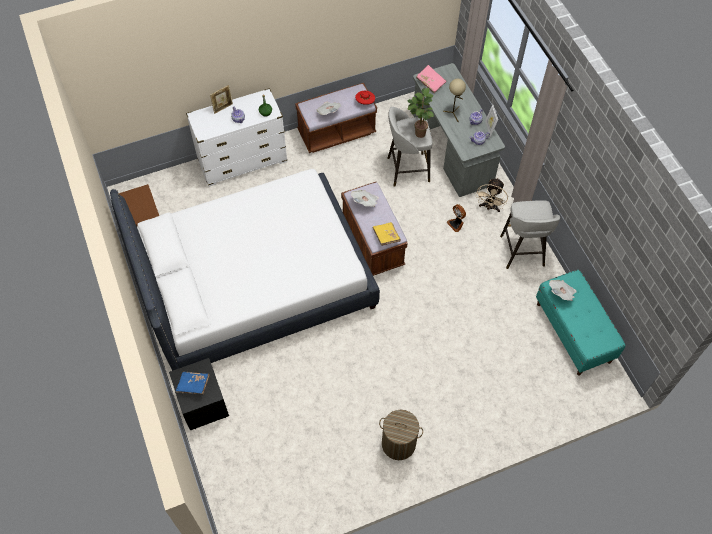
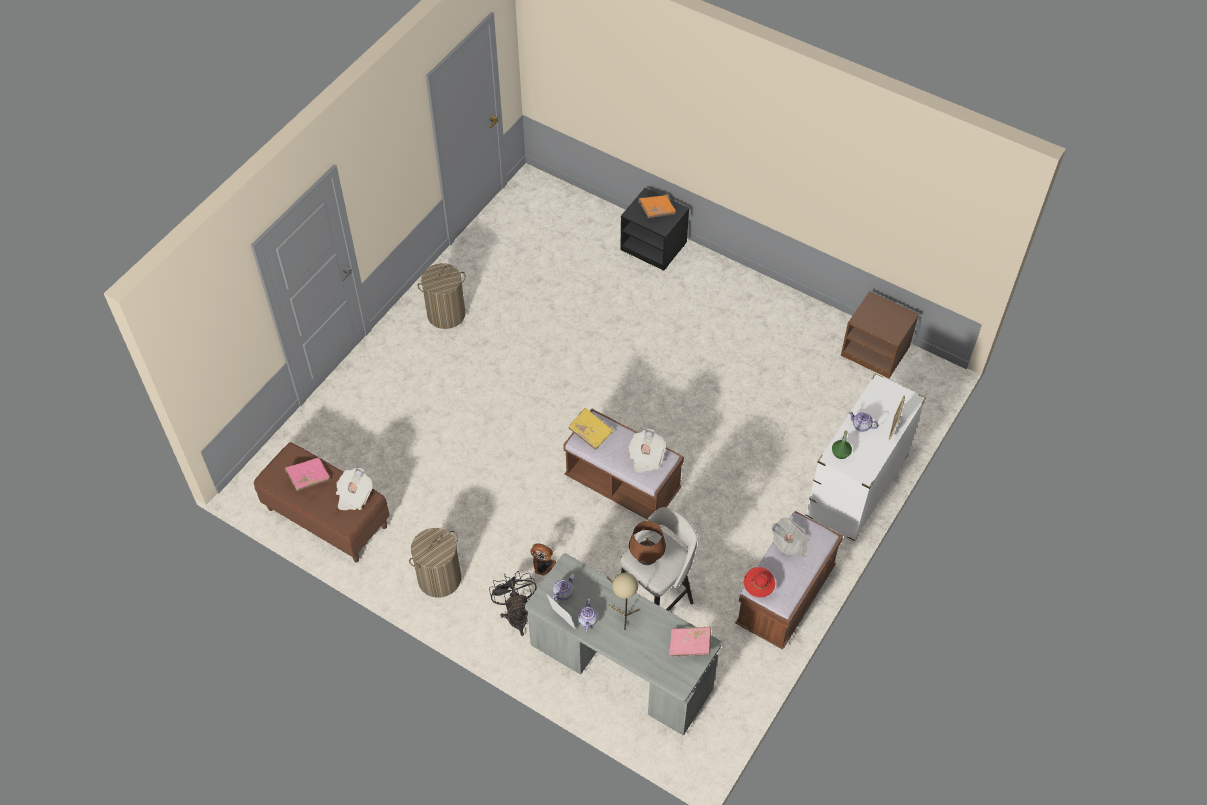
camera: 145 degrees right, 5 degrees down
(193, 385) = (656, 210): blue book -> orange book
(254, 283) = (709, 368): white bed -> none
(419, 132) = (646, 559): potted plant -> brown table lamp
(489, 207) = (516, 614): beige fan -> black fan
(522, 252) = (439, 578): grey stool -> laundry basket
(573, 332) = (327, 518): turquoise bench -> brown bench
(586, 324) = (308, 477): none -> pink book

